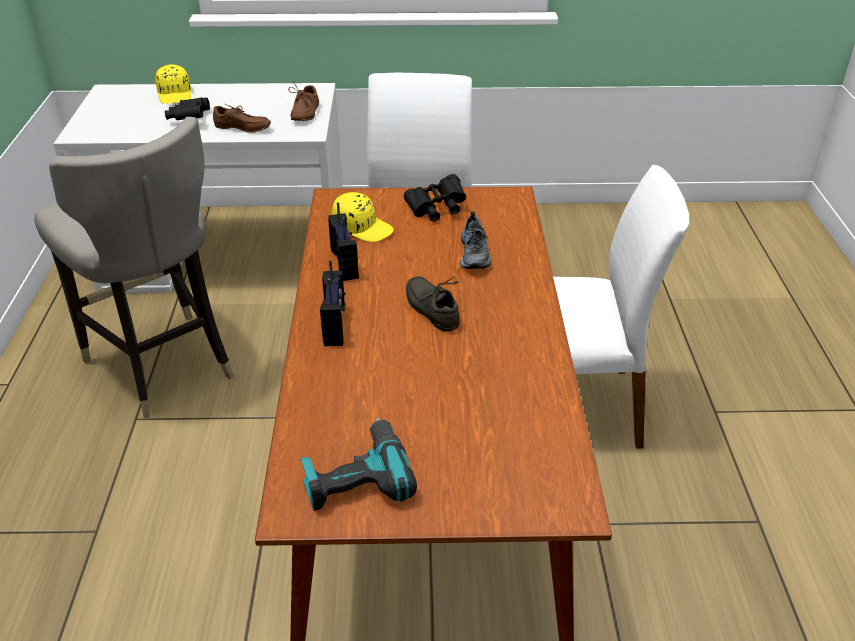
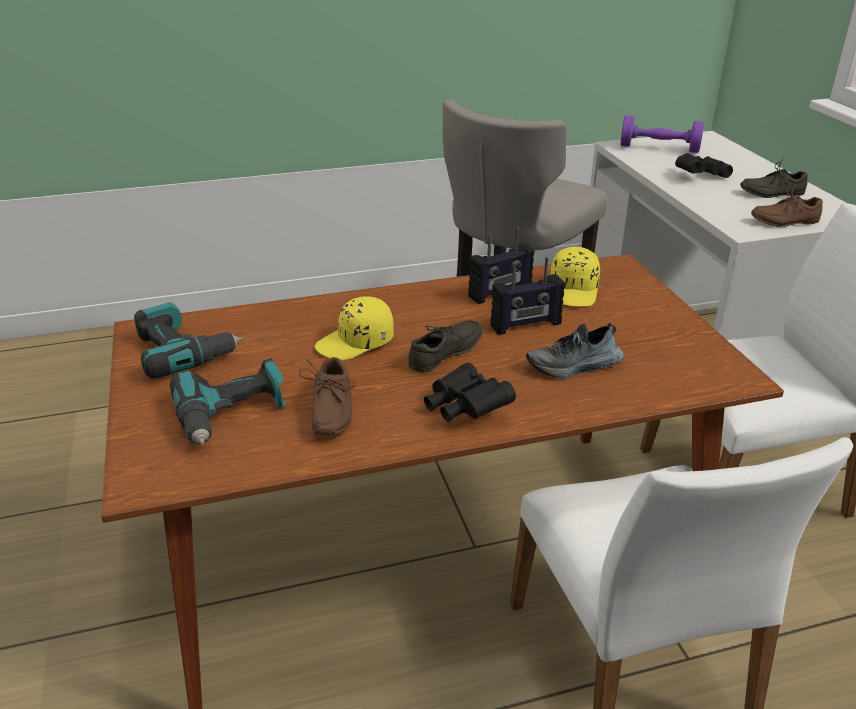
camera: 75 degrees right, 5 degrees down
(109, 118) = (659, 148): none -> purple dumbbell
(175, 94) = (738, 160): yellow cap -> yellow cap (356, 343)
(242, 129) = (710, 200): brown shoe -> brown shoe (328, 412)
(251, 102) = (770, 192): none -> grey shoe
(335, 325) = (393, 306): radio -> radio (526, 325)
(436, 209) = (652, 327): black binoculars -> black binoculars (464, 408)
(485, 445) = (232, 415): none -> power drill

